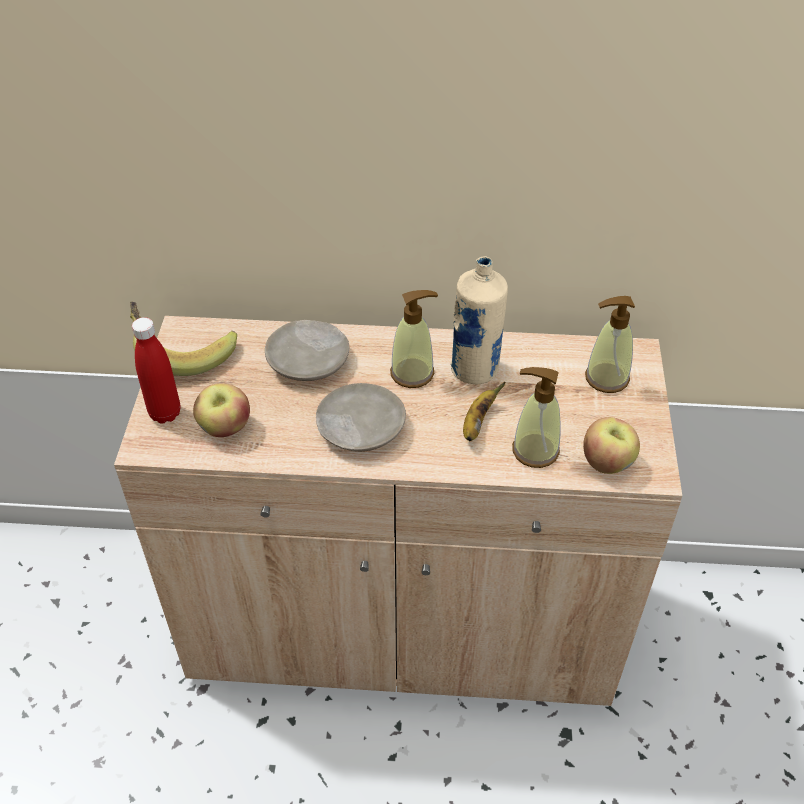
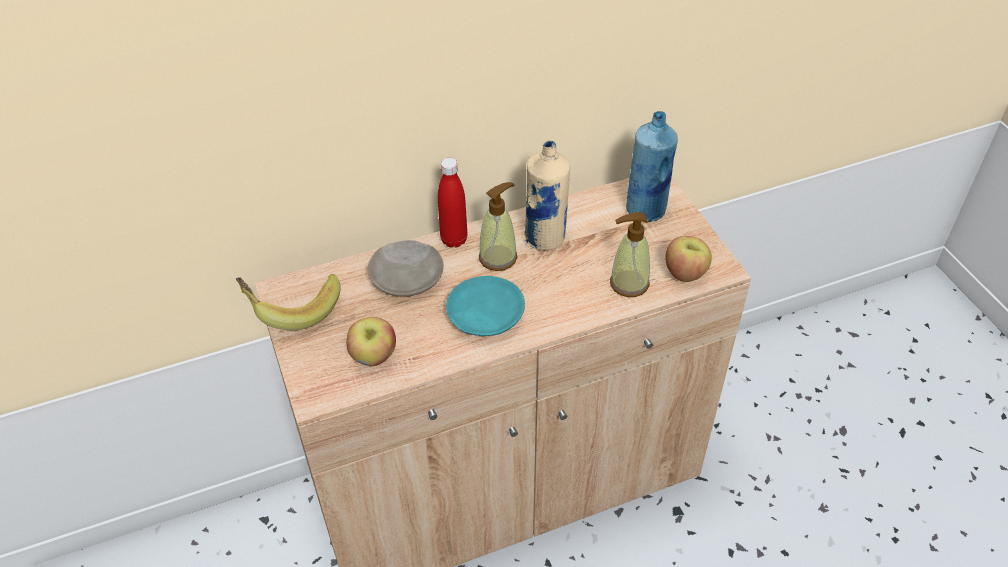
camera: 25 degrees left, 0 degrees up
(165, 413) = (313, 364): red bottle -> red bottle (454, 240)
(360, 427) = (485, 315): beige plate -> turquoise plate
(477, 422) = (573, 278): banana -> none
(606, 378) = (646, 210): soap dispenser -> blue bottle

